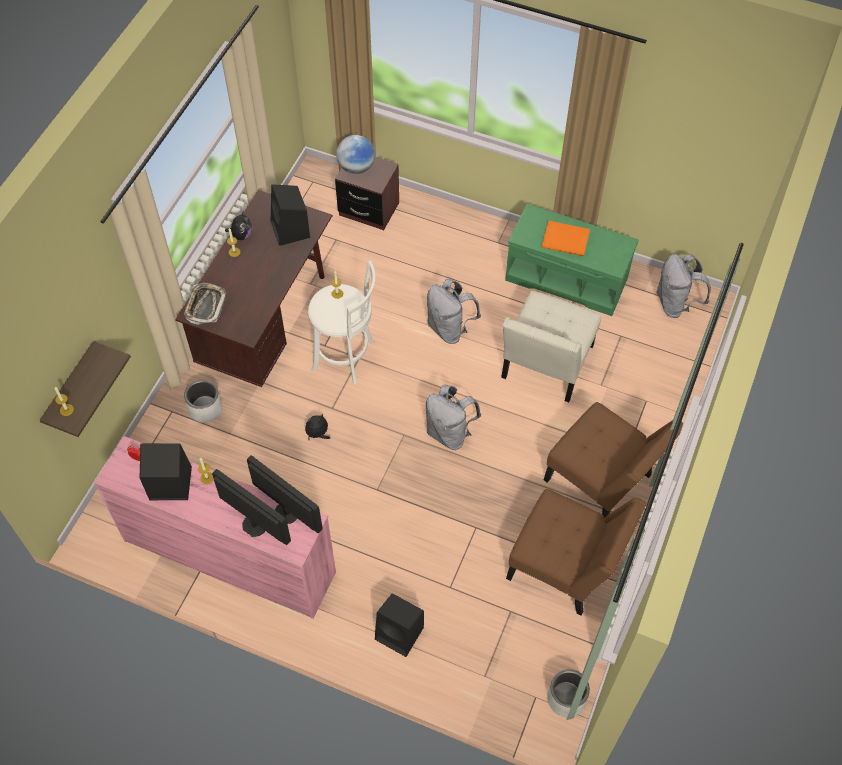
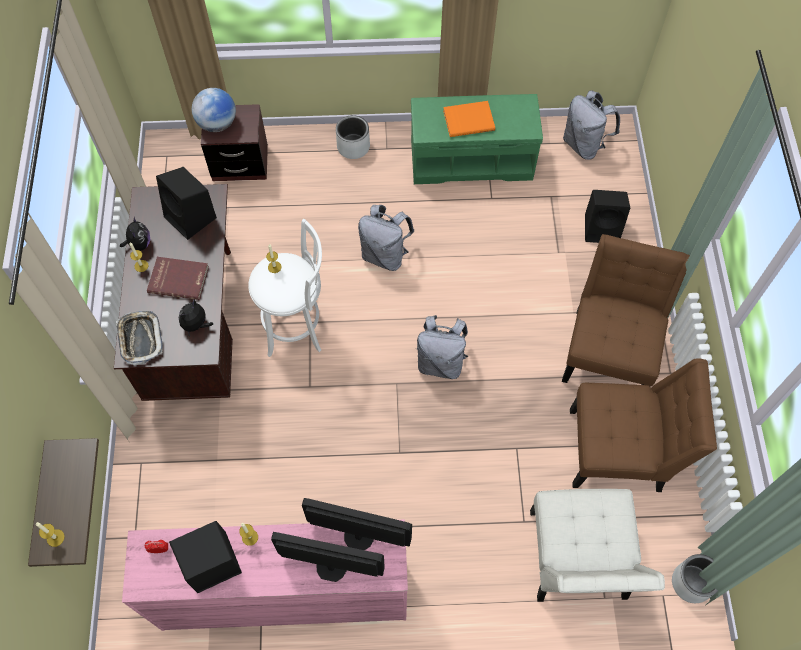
camera: 25 degrees left, 5 degrees up
(206, 409) = (176, 444): grey planter -> grey planter (353, 146)
(257, 272) = (179, 278): none -> red book
(318, 434) = (309, 420): plush toy -> plush toy (196, 325)
(400, 633) = (501, 593): black speaker -> black speaker (603, 228)
(545, 366) = (496, 255): white chair -> white chair (577, 562)
(602, 482) = (610, 349): brown chair -> brown chair turned 90 degrees counterclockwise

